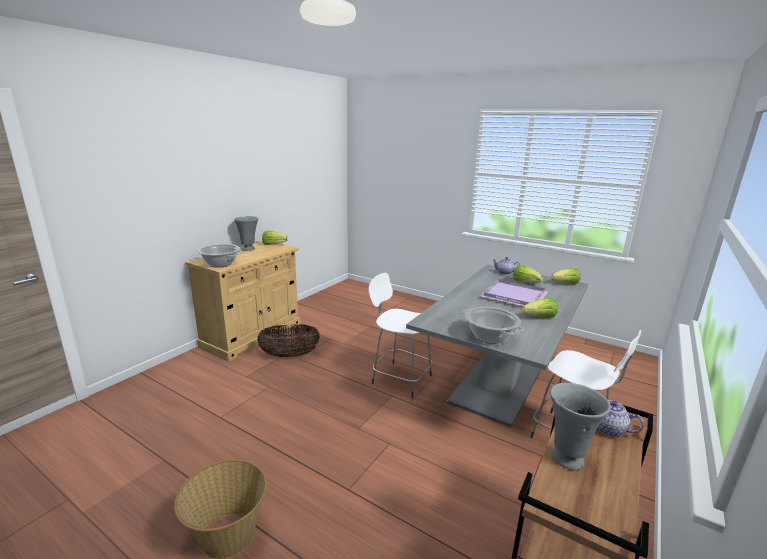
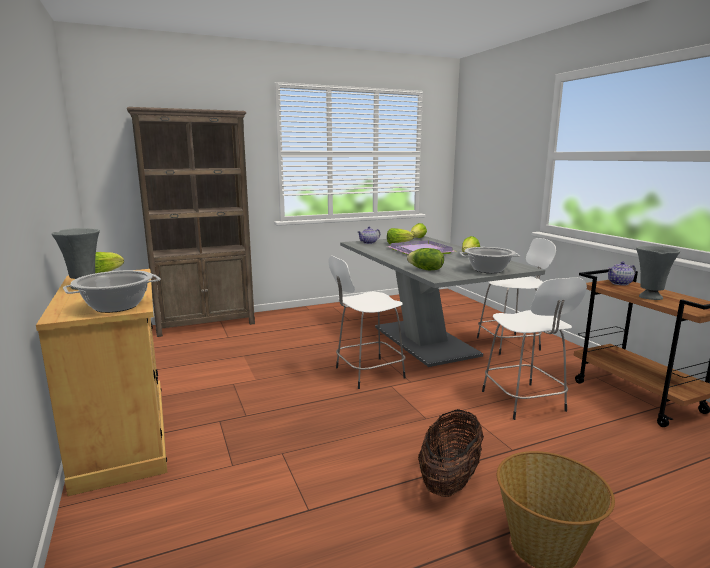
camera: 55 degrees left, 5 degrees down
(289, 355) = (229, 419): basket -> basket (450, 479)
(396, 296) = (206, 324): none -> brown bookcase
(441, 478) = (524, 402): none -> white stool
(445, 312) = (426, 270): none -> lettuce

